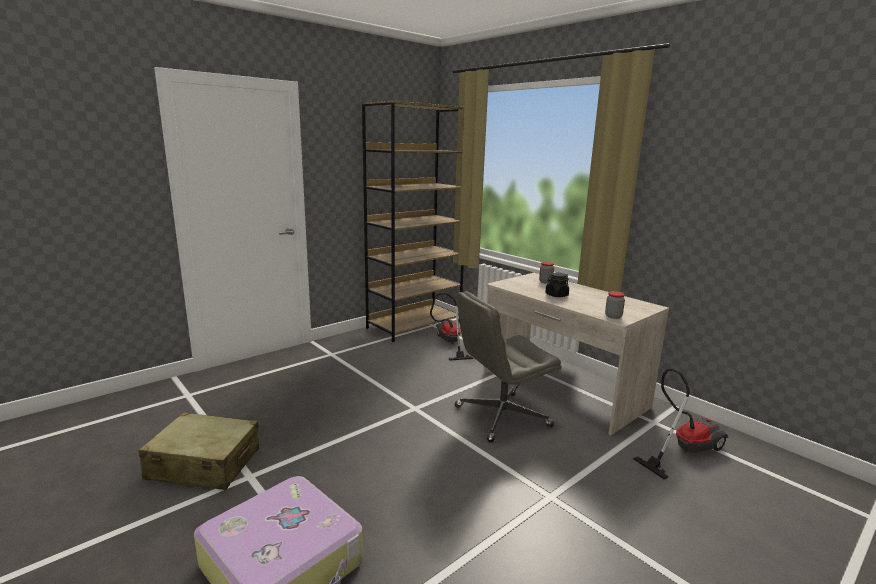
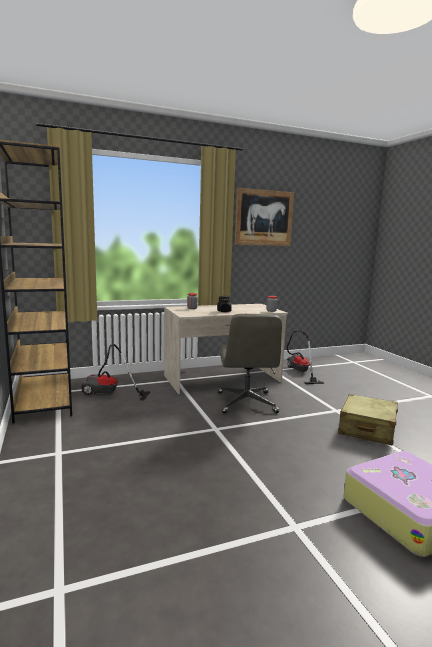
camera: 70 degrees left, 5 degrees down
(204, 464) = (264, 562): beige suitcase -> beige suitcase (367, 429)
(716, 160) = (264, 218): none -> picture

